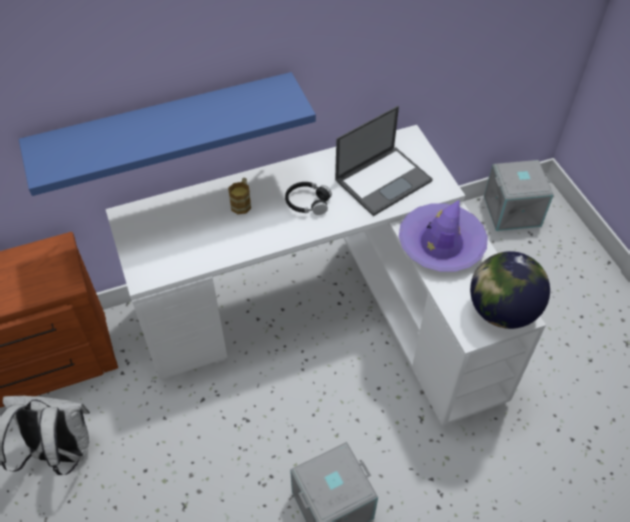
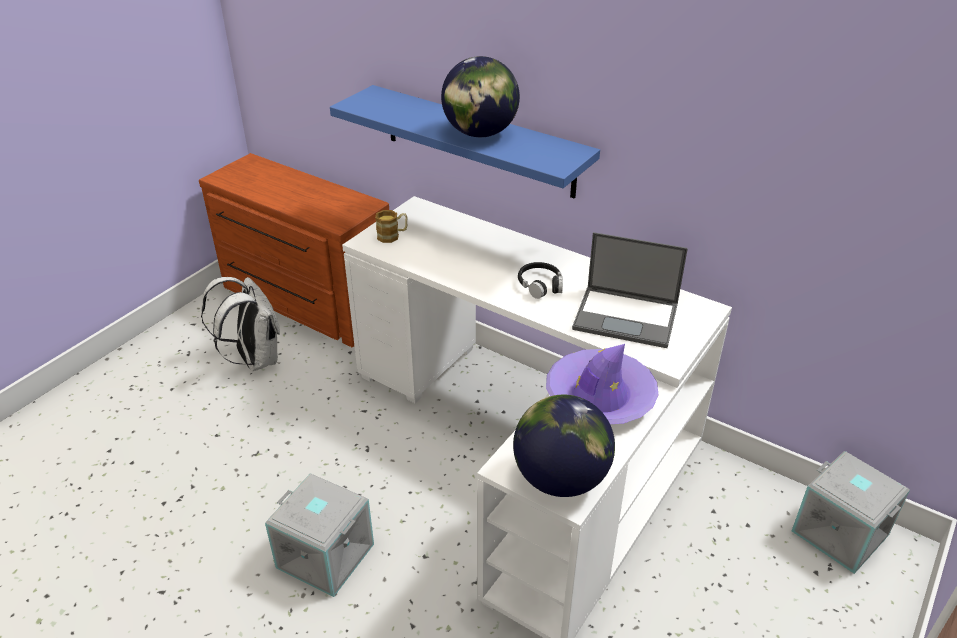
camera: 55 degrees right, 15 degrees down
(196, 120) = (480, 133): none -> globe
(242, 202) = (497, 252): mug -> mug (392, 236)

